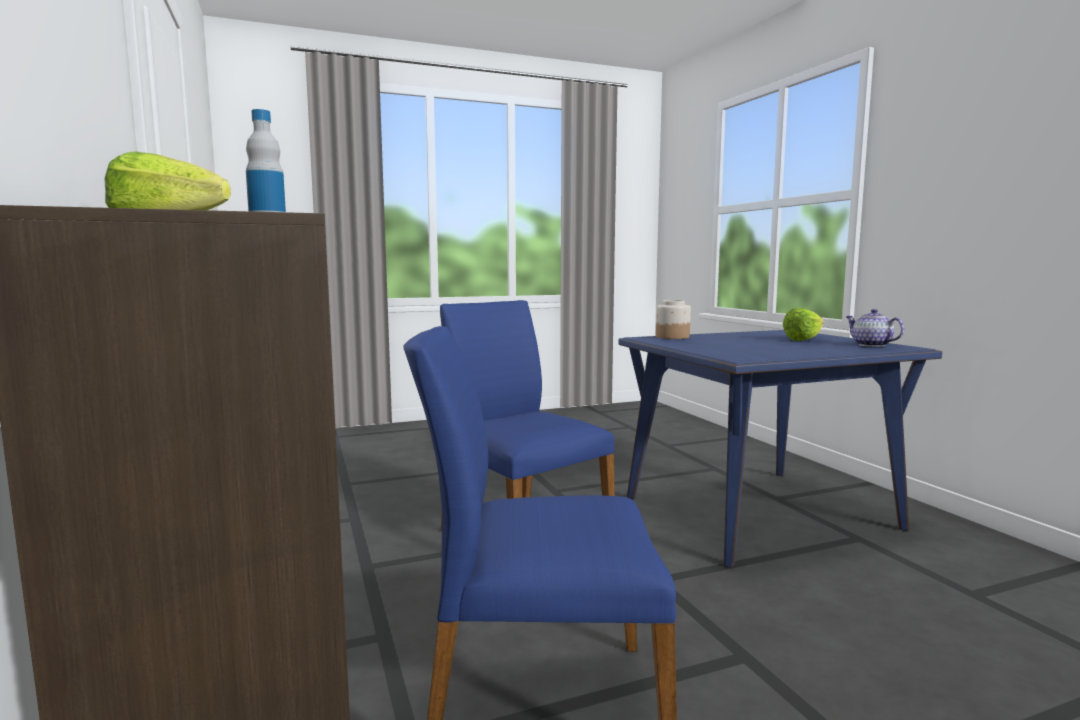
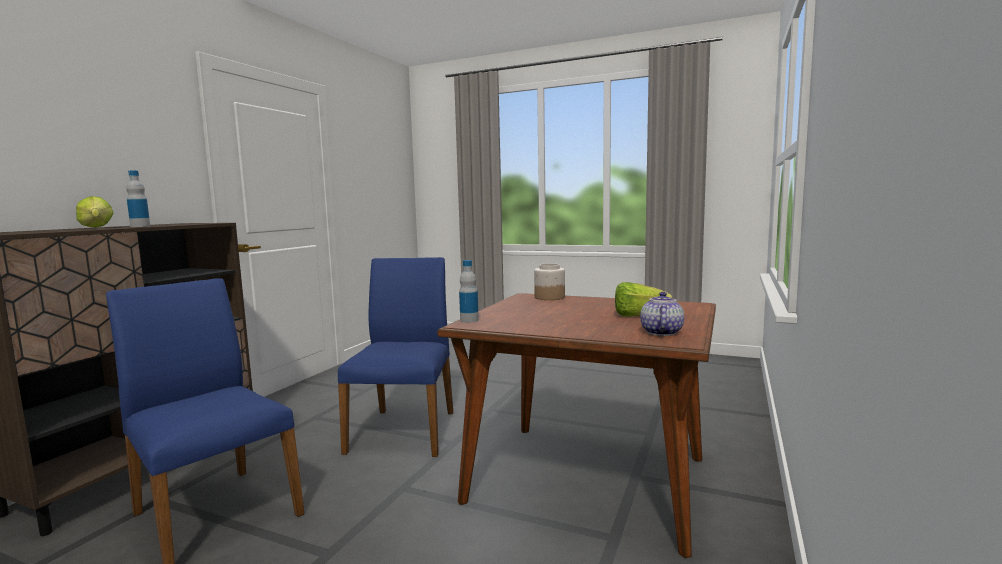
camera: 45 degrees right, 0 degrees up
(724, 356) = (469, 320): none -> bottle
(758, 512) = (586, 479): blue dining table -> brown dining table

